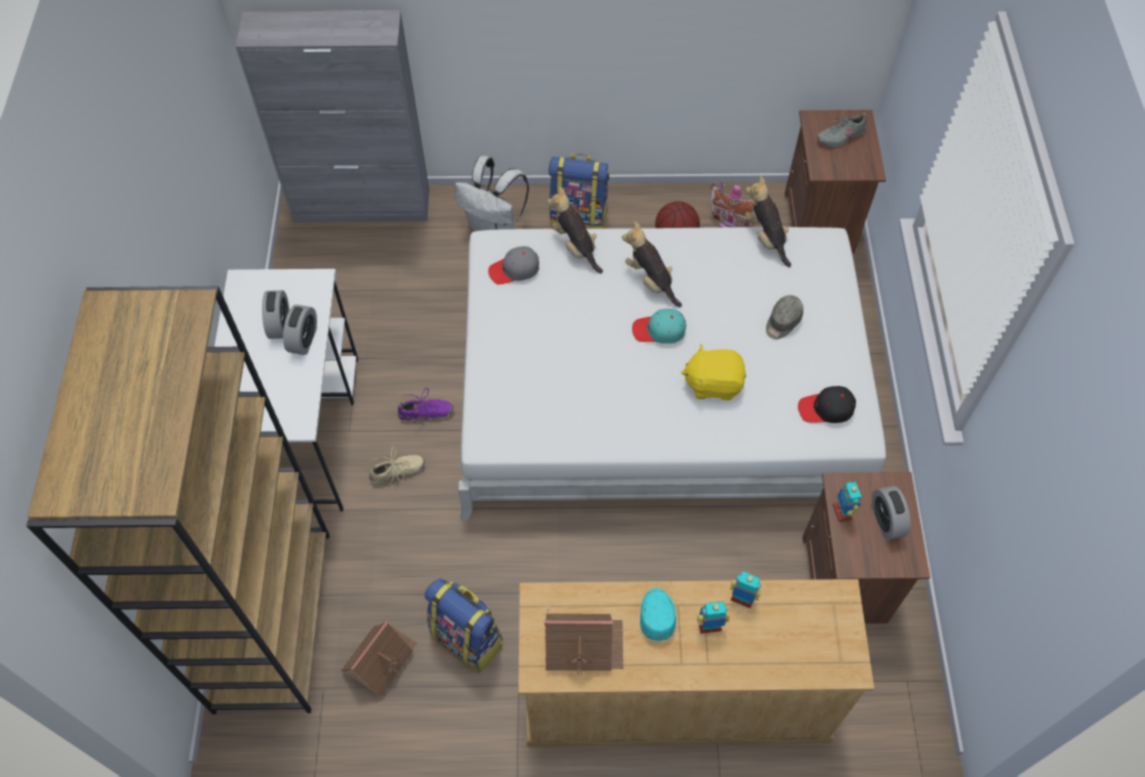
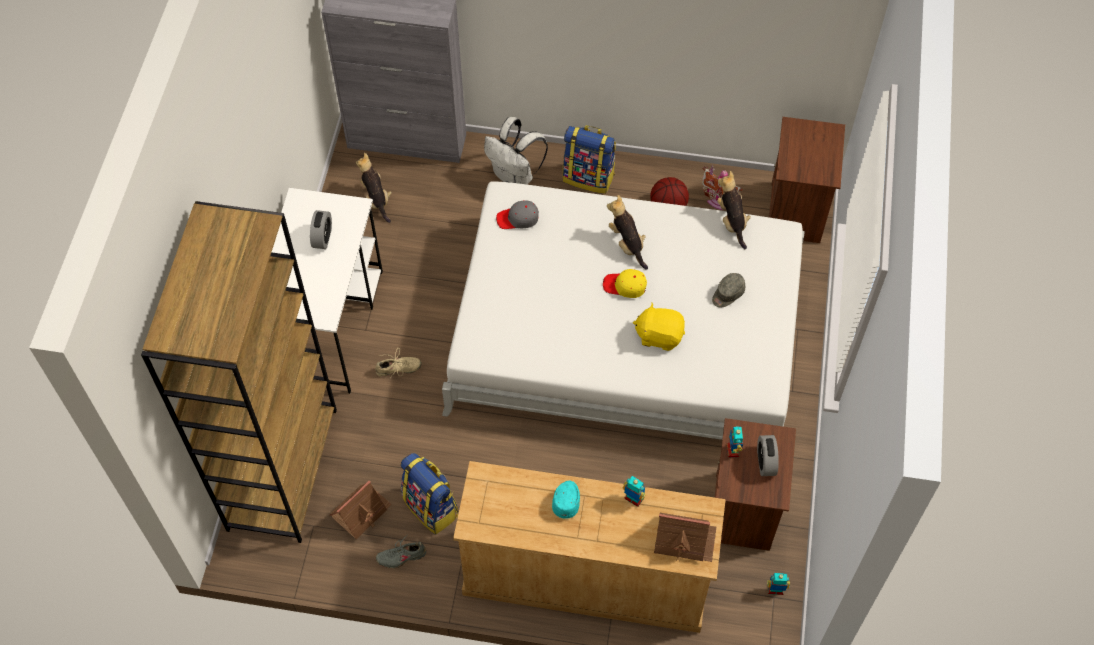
camera: 10 degrees right, 0 degrees up
(304, 340) = (339, 252): alarm clock -> none
(425, 413) = (429, 325): purple shoe -> none
(576, 246) = (572, 206): plush toy -> plush toy (376, 199)
(583, 644) = (507, 512): toy house -> toy house (684, 539)
(659, 330) = (625, 286): turquoise cap -> yellow cap
(709, 626) = (604, 514): toy robot -> toy robot (775, 590)
(826, 409) = (745, 369): black cap -> none
(840, 136) = (811, 144): grey shoe -> grey shoe (401, 556)

